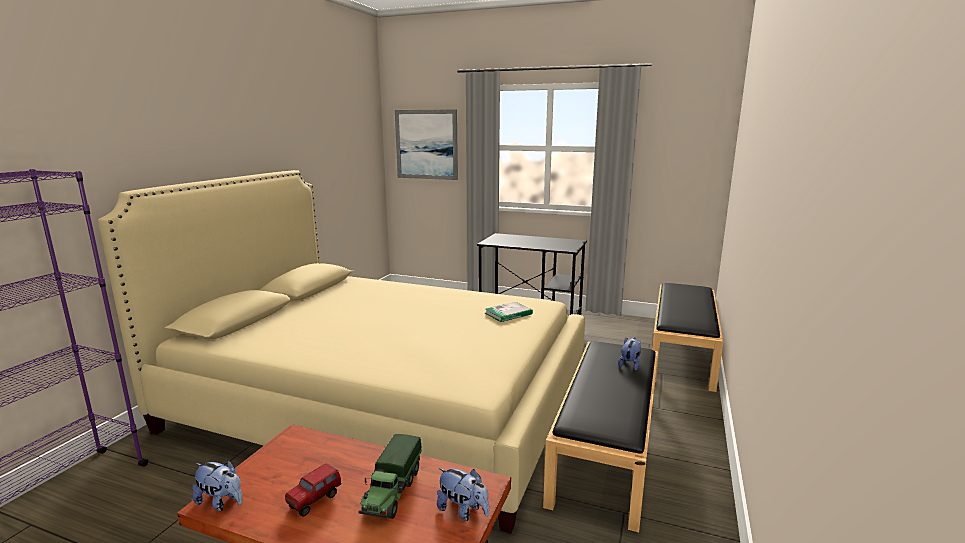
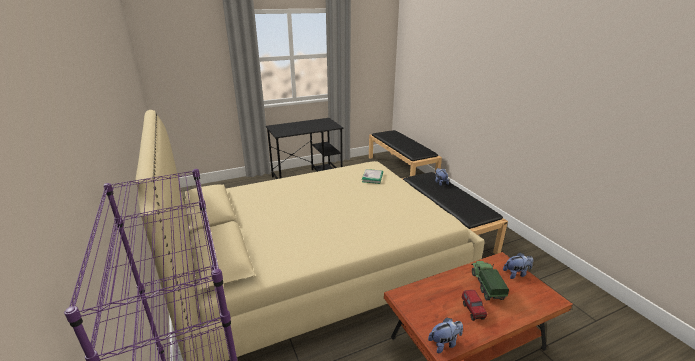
camera: 45 degrees left, 10 degrees up
(392, 492) = (486, 286): toy truck -> toy truck turned 150 degrees counterclockwise
(426, 144) = (186, 62): picture -> none

